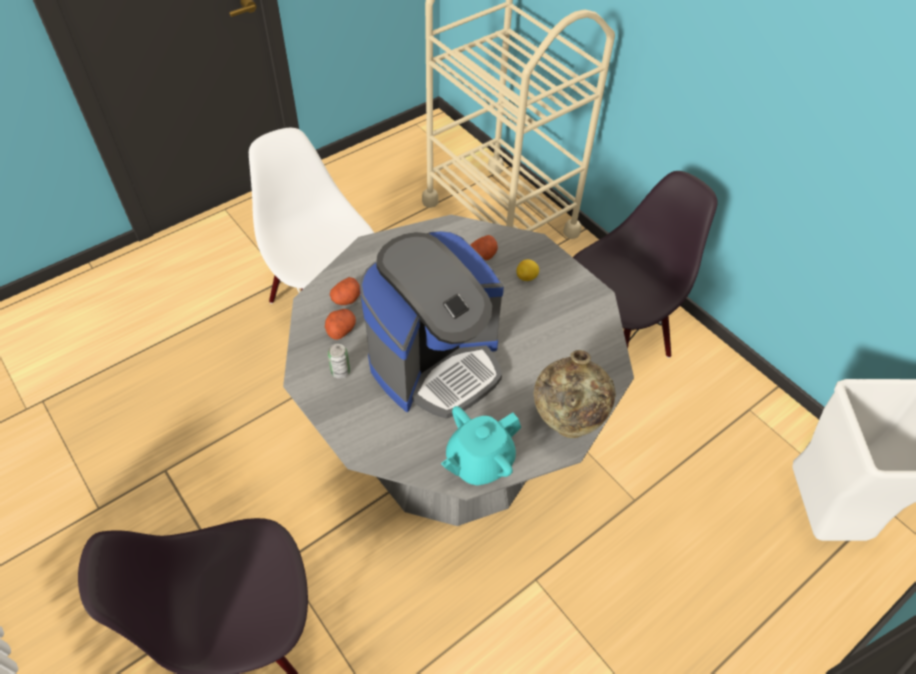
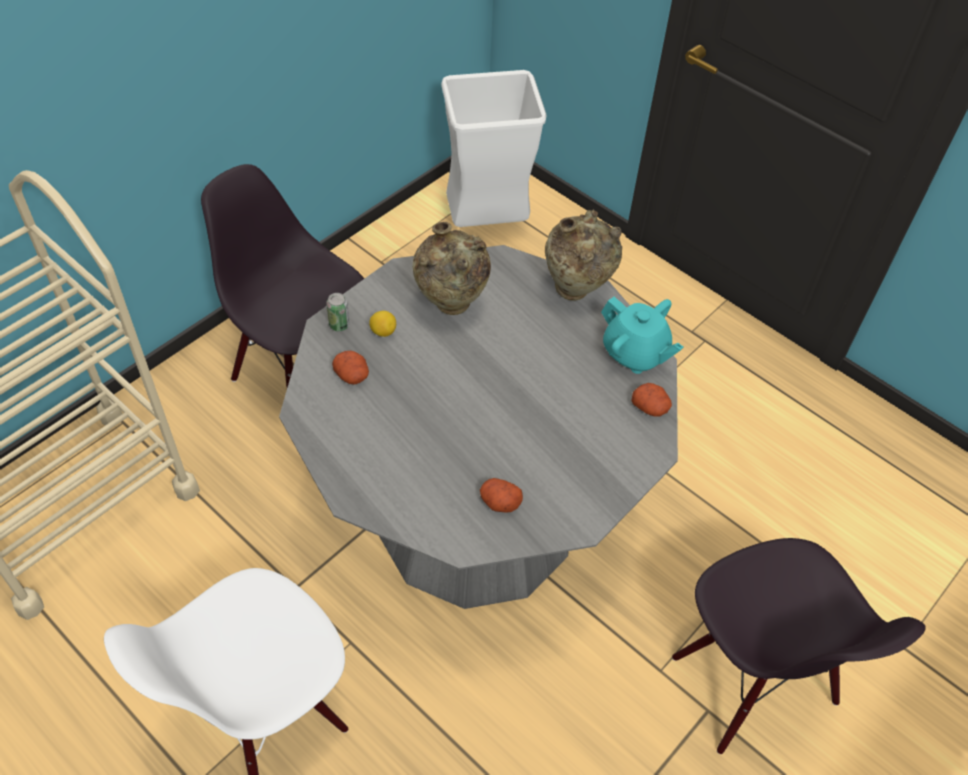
camera: 100 degrees left, 0 degrees up
(340, 372) = (561, 489): can -> can (339, 325)
(346, 299) = (449, 506): potato -> potato (650, 407)
(436, 363) = (526, 401): coffee machine -> none
(551, 325) = (451, 307): none -> beige vase

